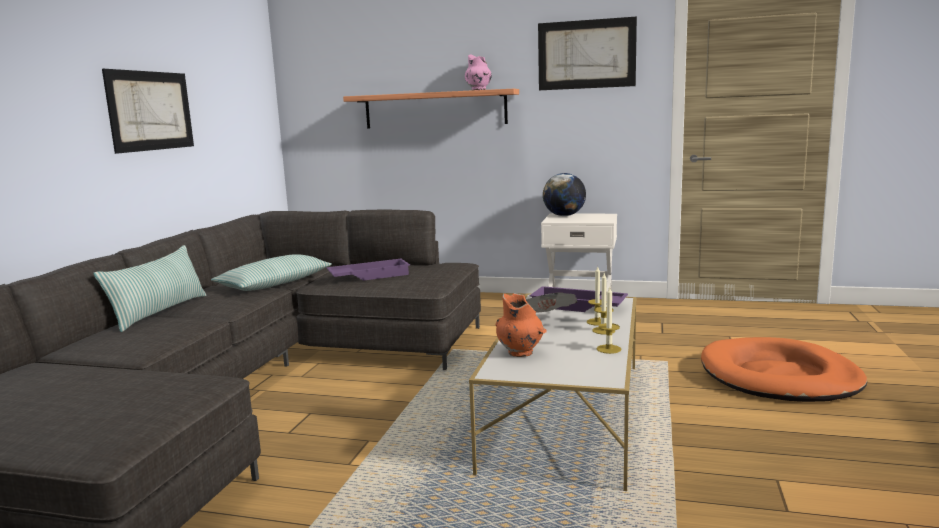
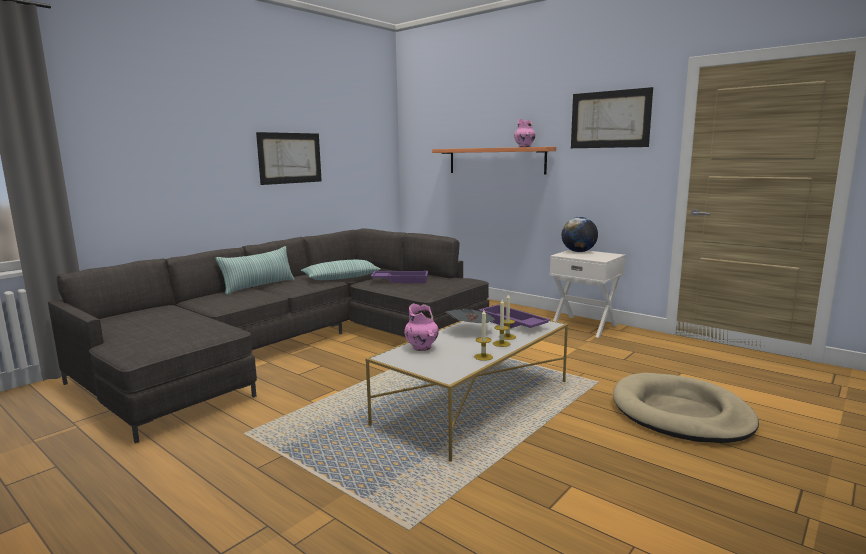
camera: 25 degrees right, 0 degrees up
(521, 353) = (422, 348): orange vase -> pink vase
(779, 377) = (680, 413): orange dog bed -> beige dog bed

